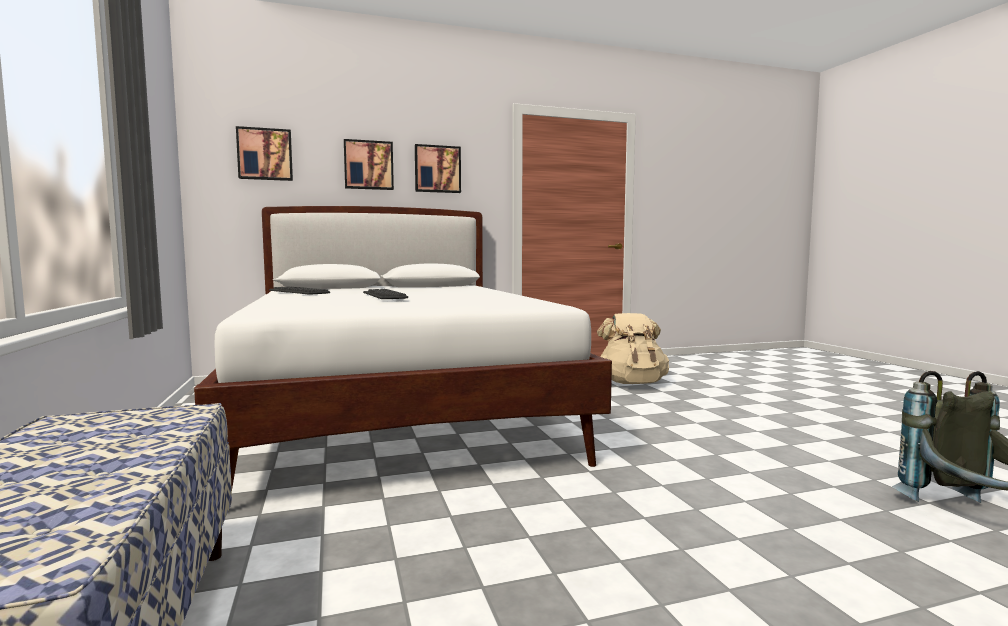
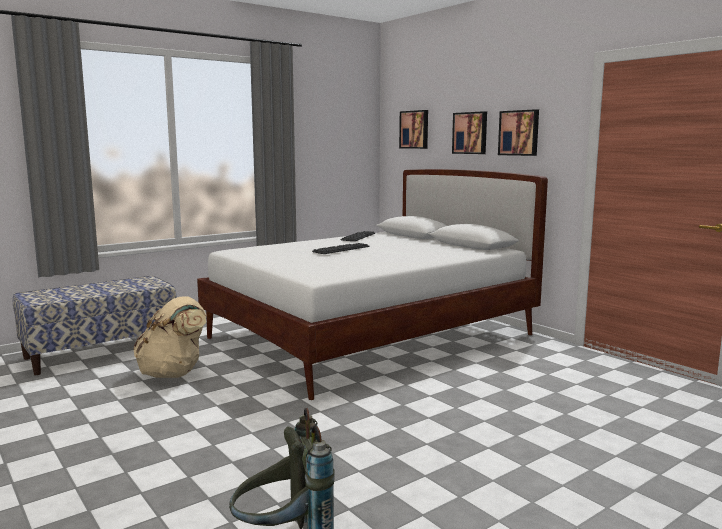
camera: 70 degrees right, 5 degrees up
(631, 383) = (579, 397): beige backpack -> beige backpack (174, 373)

